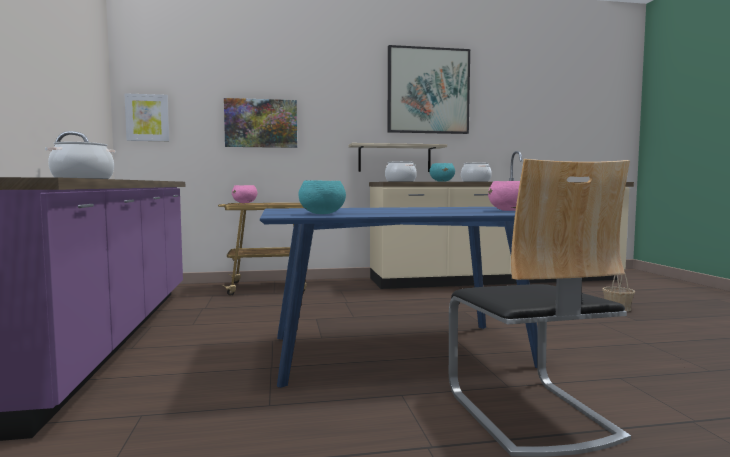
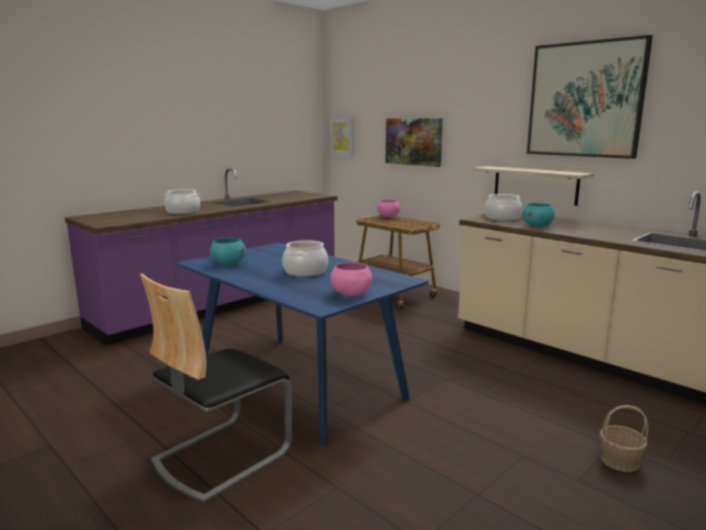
camera: 55 degrees right, 10 degrees up
(475, 181) = (605, 230): cooking pot -> cooking pot (305, 271)

